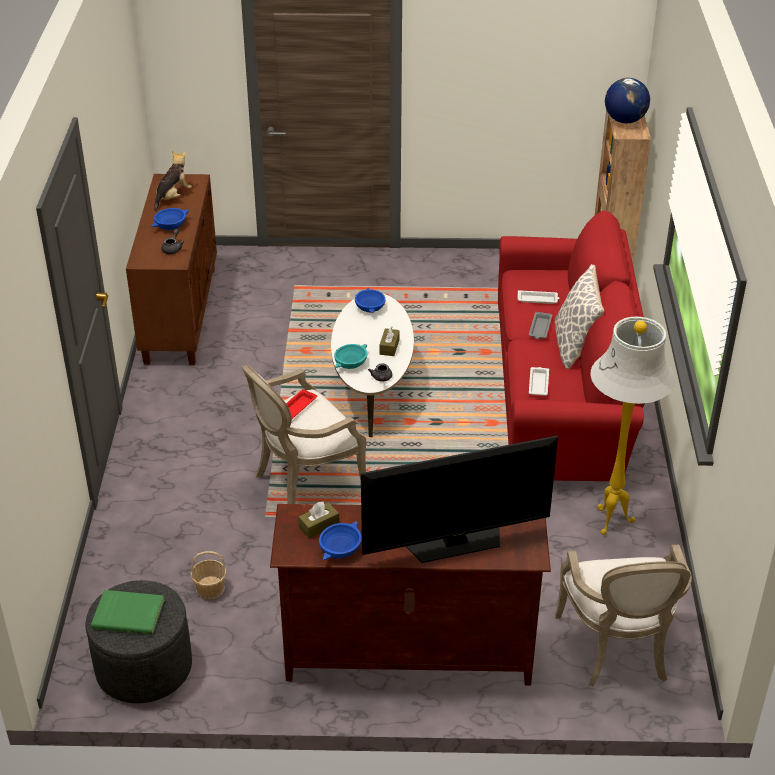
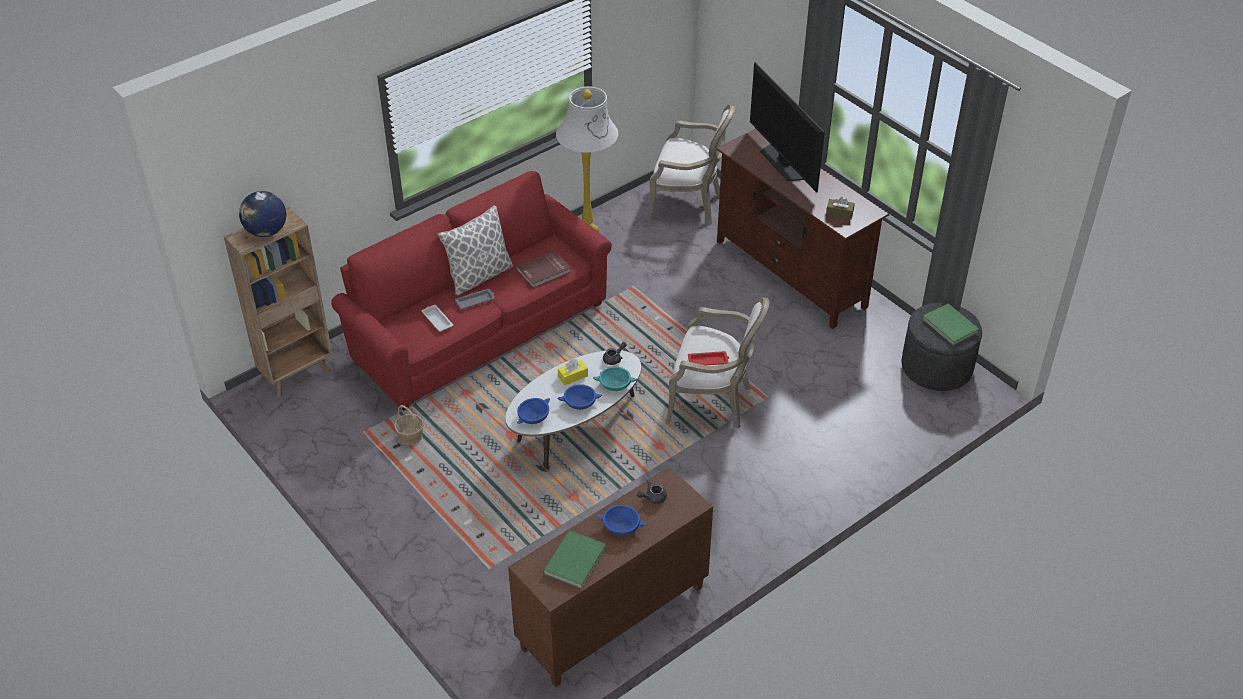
camera: 130 degrees left, 5 degrees up
(173, 197) = (576, 561): plush toy -> green book
(210, 588) = (852, 381): basket -> basket (410, 437)
(340, 549) = (843, 197): blue bowl -> blue bowl (580, 402)
(389, 347) = (573, 376): brown tissue box -> yellow tissue box
(455, 542) = (783, 163): television -> television turned 150 degrees counterclockwise
(538, 383) = (544, 271): white tray -> red book
(618, 650) = (689, 205): armchair -> armchair turned 60 degrees clockwise

